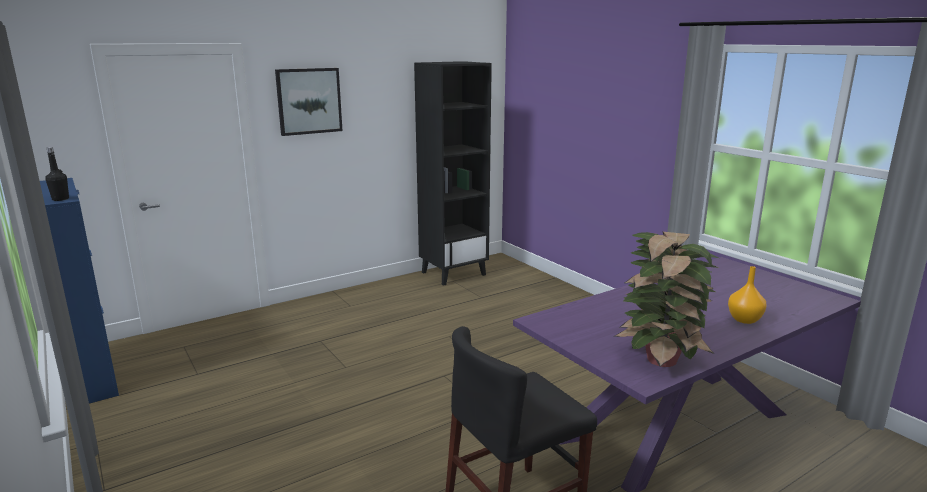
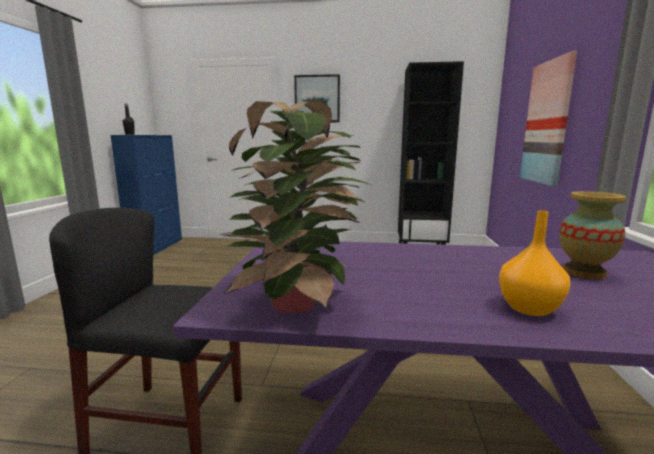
camera: 40 degrees right, 5 degrees down
(591, 138) = (547, 123): none -> picture
(725, 285) = (584, 272): none -> vase

